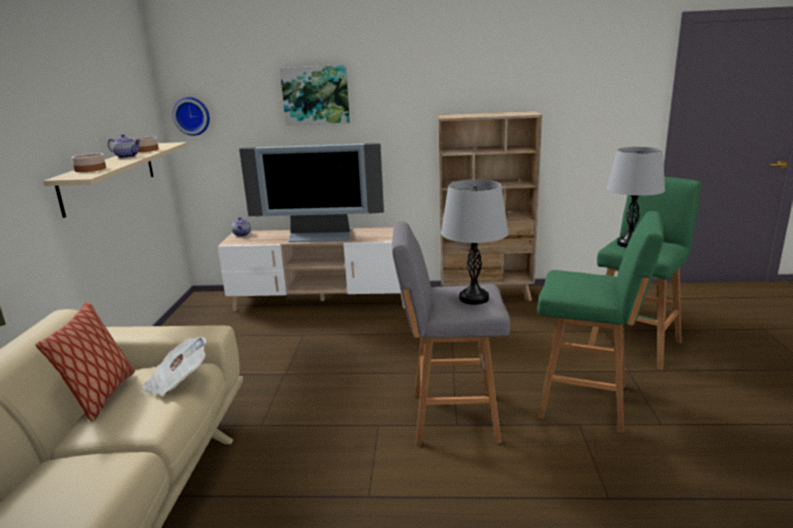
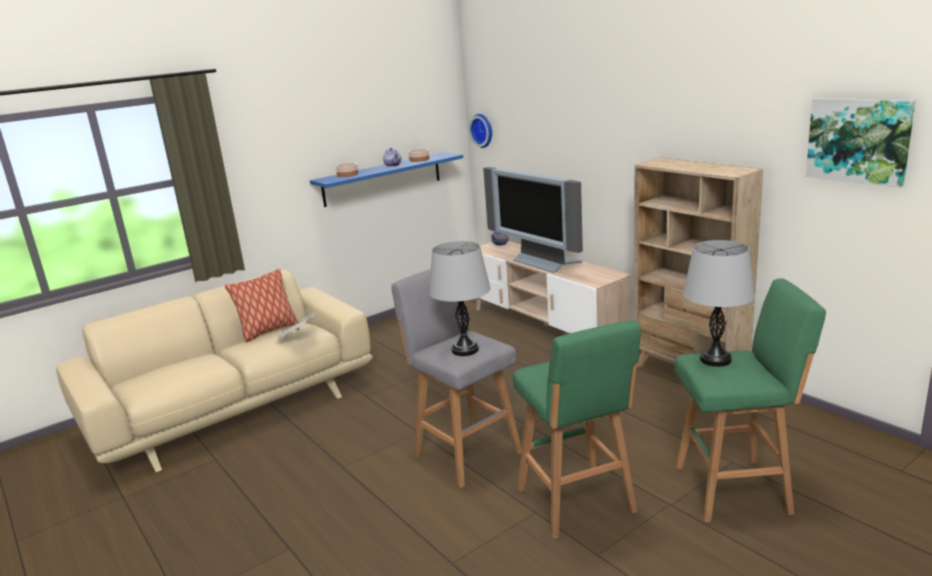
camera: 50 degrees right, 0 degrees up
(110, 176) = (382, 179): beige shelf -> blue shelf
(315, 95) = (564, 123): picture -> picture (858, 140)

